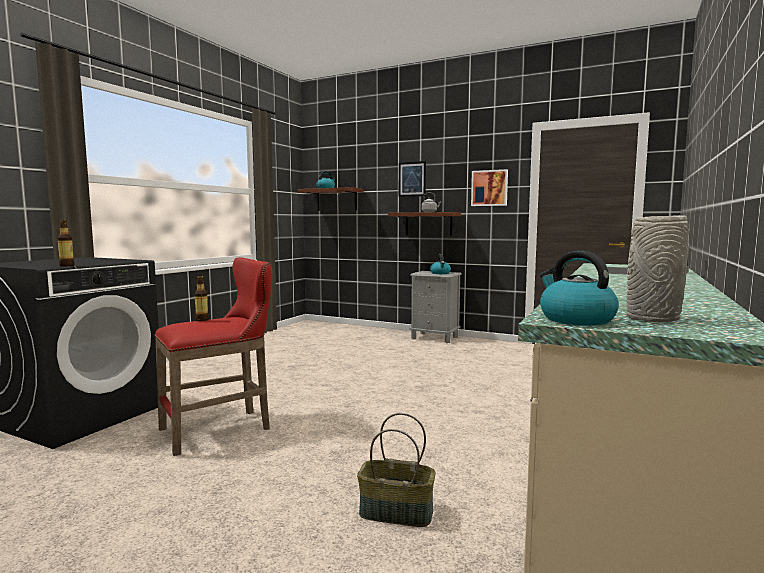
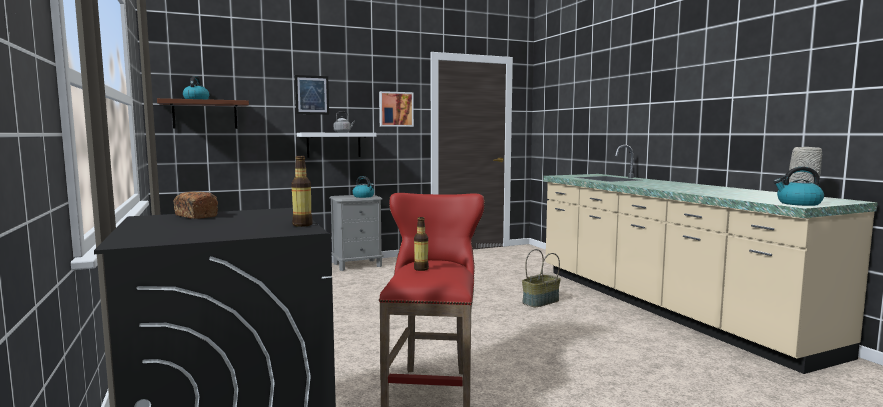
camera: 50 degrees left, 0 degrees up
(94, 259) = (195, 216): none -> bread
(395, 513) = (665, 371): basket -> basket (541, 302)
(428, 224) = (333, 145): brown shelf -> white shelf

